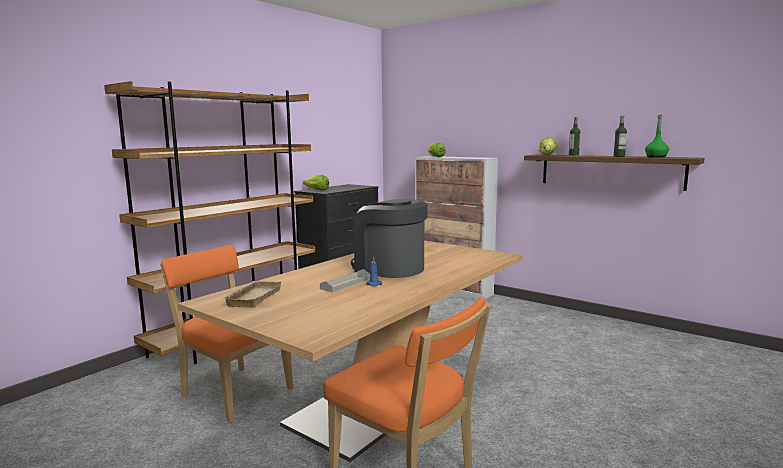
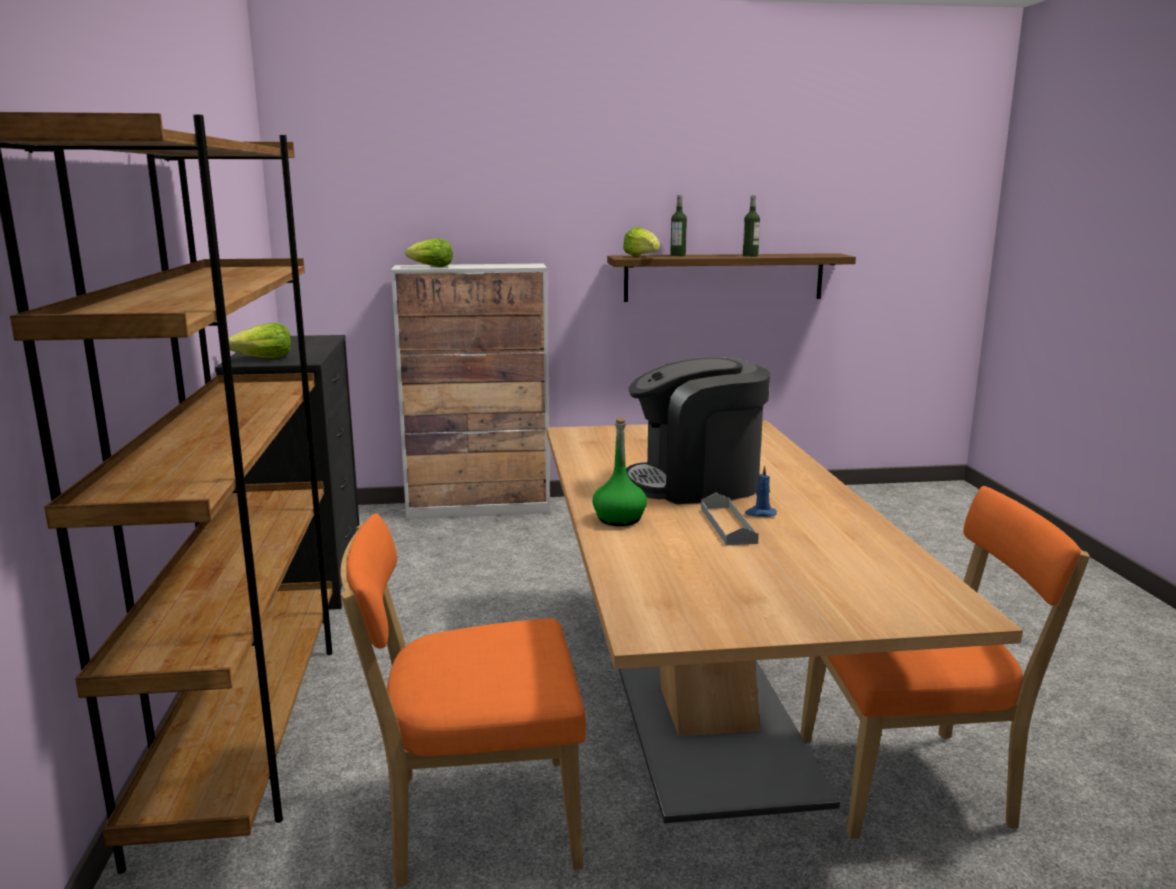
camera: 45 degrees left, 5 degrees up
(252, 297) = (691, 594): beige tray -> none
(656, 157) = (794, 255): green bottle -> green bottle (619, 519)

